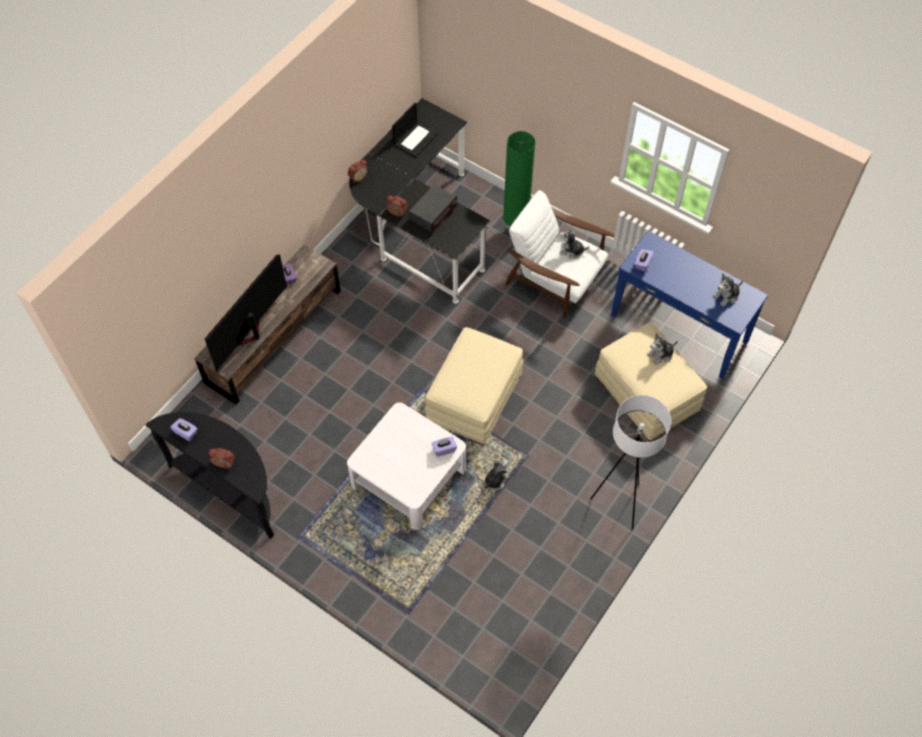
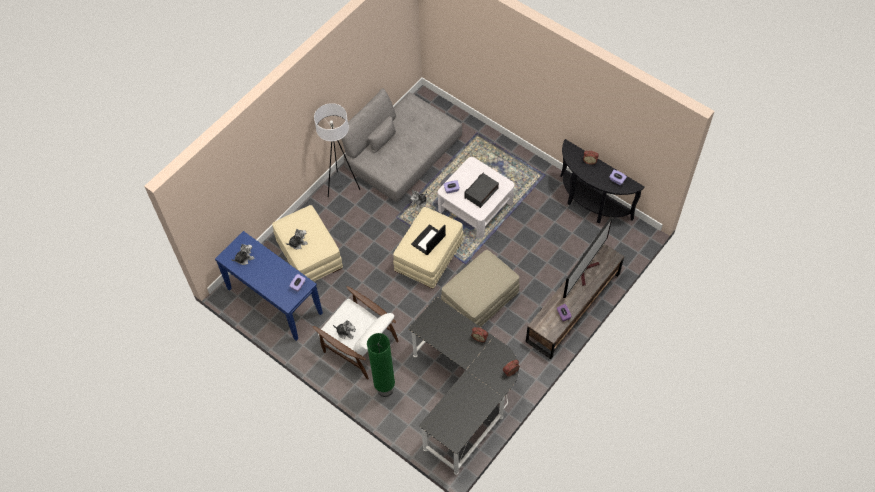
camera: 175 degrees left, 0 degrees up
(400, 340) = (479, 299): none -> beige ottoman
(415, 138) = (463, 409): laptop -> laptop (428, 240)
(433, 213) = (451, 336): radio -> radio (481, 193)
(530, 570) = (403, 152): none -> grey sofa

